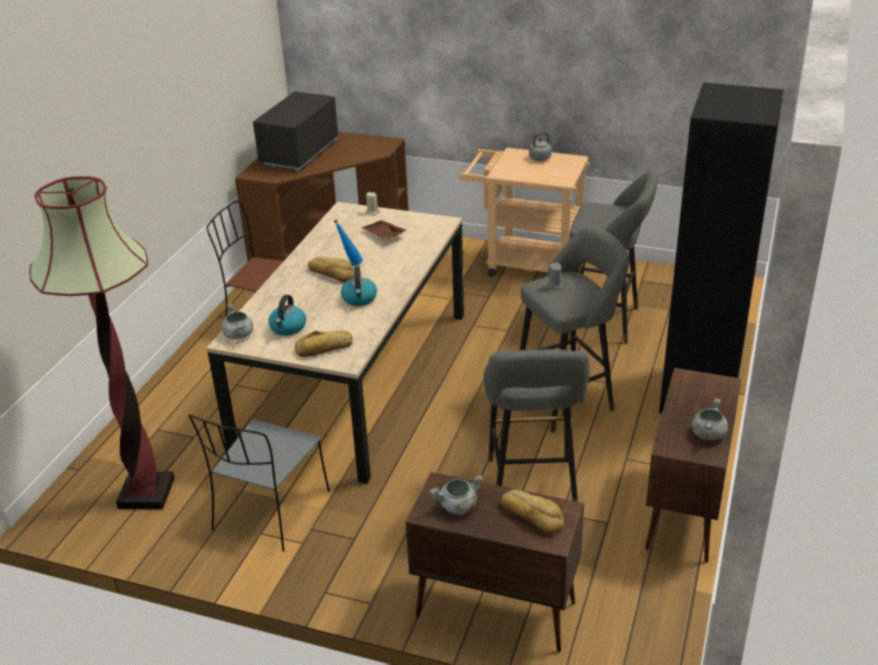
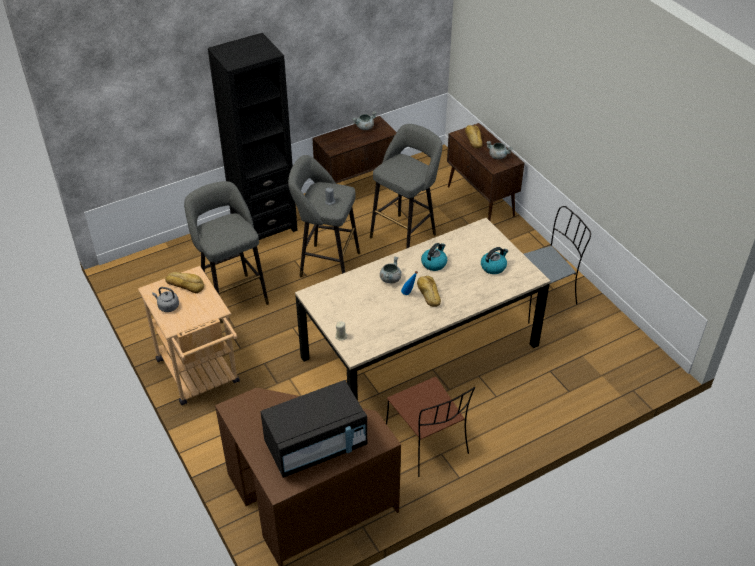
camera: 140 degrees left, 10 degrees up
(146, 493) = (599, 348): floor lamp -> none
(239, 335) = (525, 278): grey cooking pot -> grey cooking pot (390, 278)
(324, 348) = (487, 241): bread -> bread (185, 284)
(383, 235) = (361, 308): brown tray -> none

